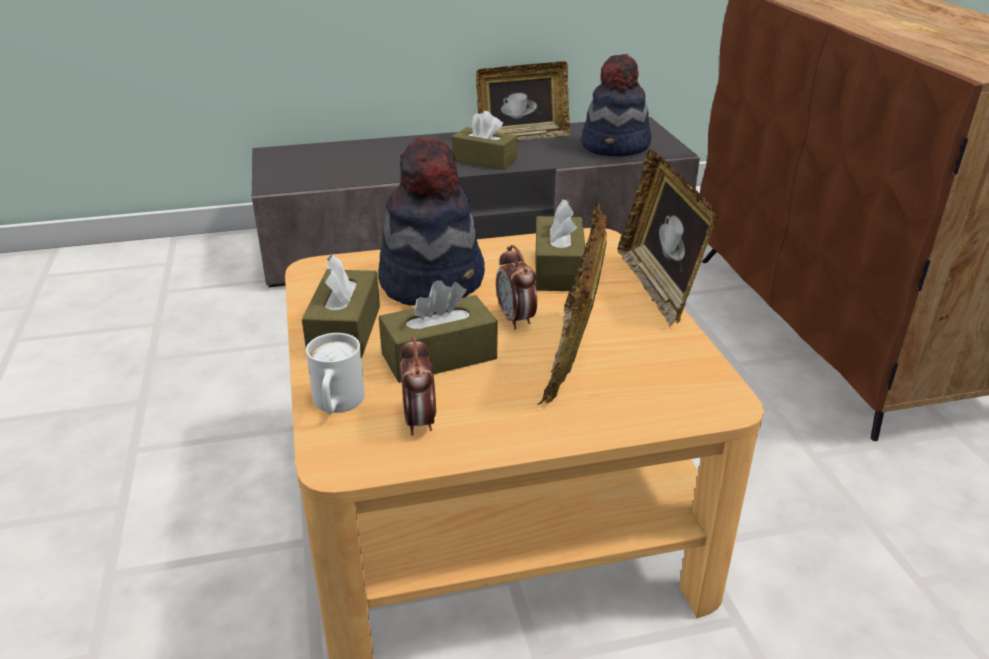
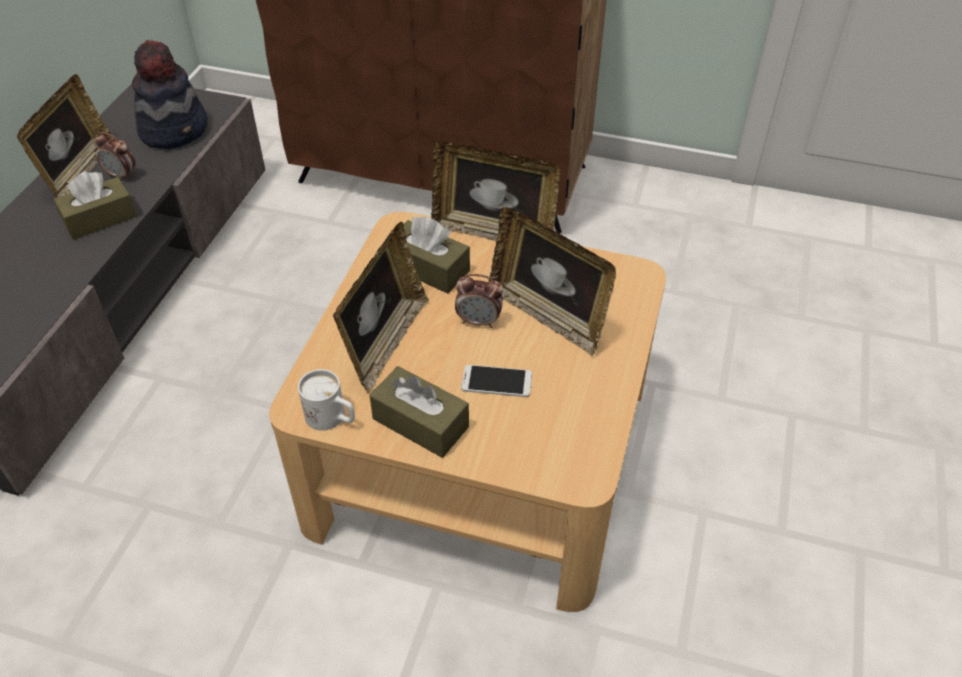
camera: 60 degrees left, 15 degrees up
(337, 405) = (518, 460): white mug -> white mug (332, 418)
(420, 421) = (568, 421): alarm clock -> alarm clock (121, 175)
(433, 281) = (385, 343): hat -> picture frame
(439, 356) = (497, 381): brown tissue box -> phone

